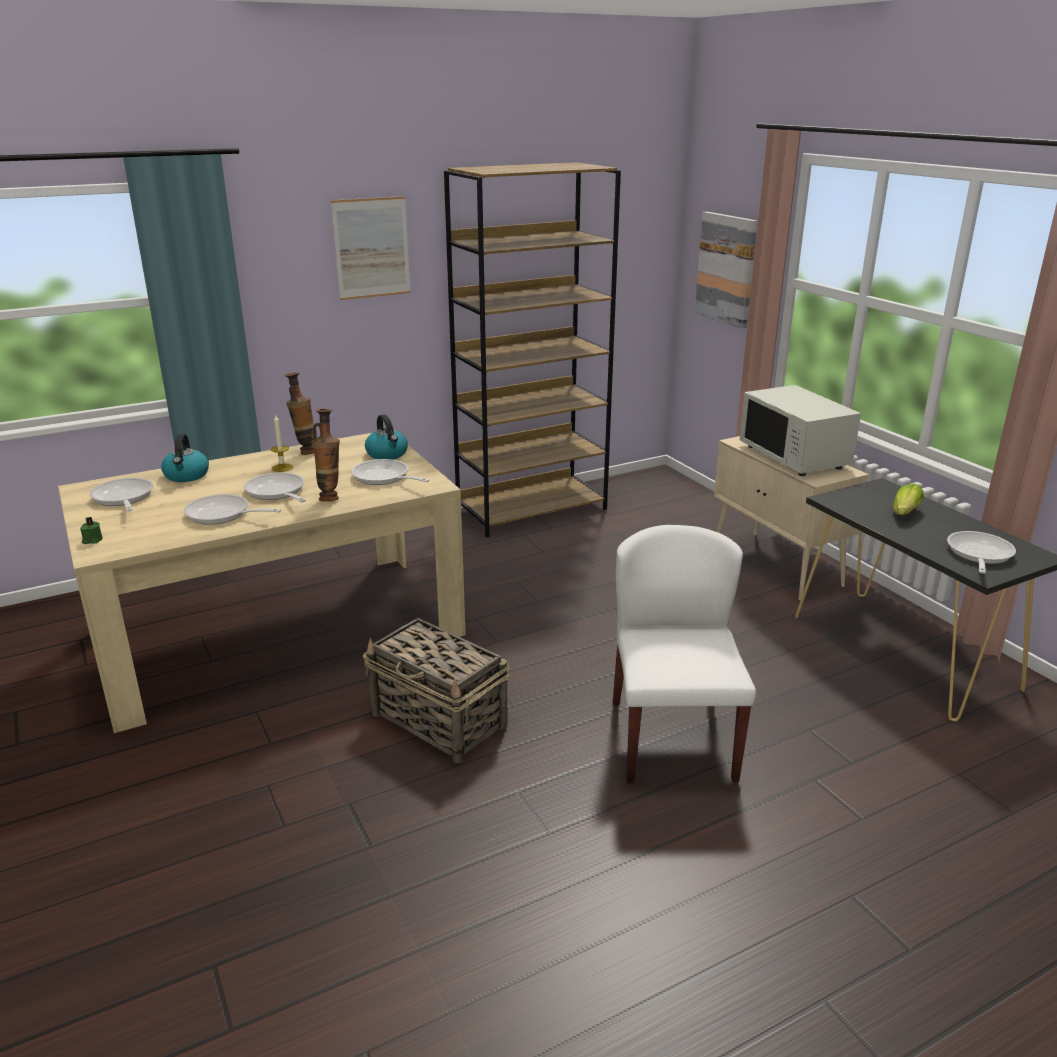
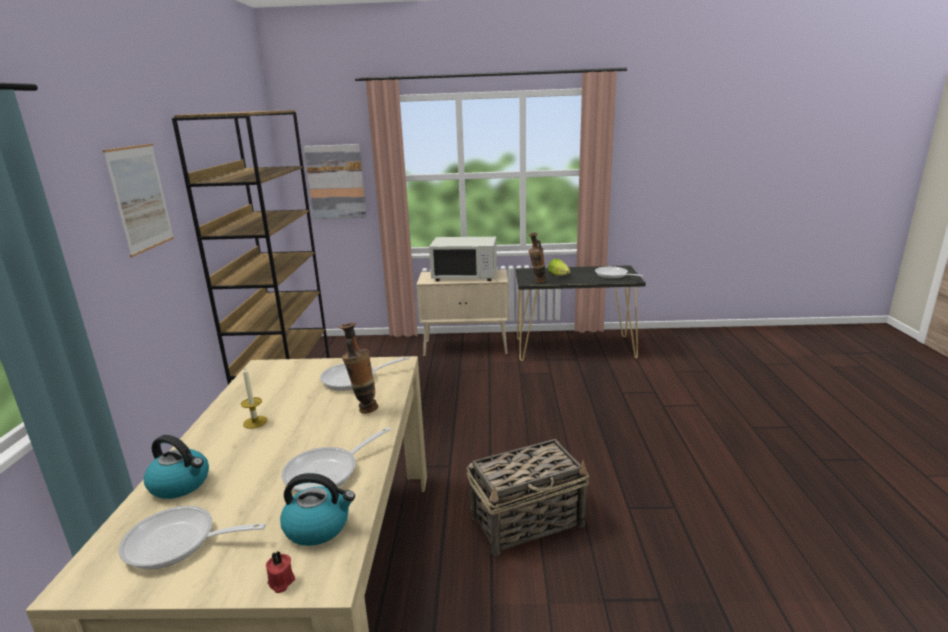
camera: 60 degrees left, 5 degrees down
(92, 540) = (280, 582): green candle -> red candle
(277, 492) = (314, 433): frying pan -> none
(305, 452) = (235, 405): vase -> vase (537, 282)
(387, 454) = (306, 369): kettle -> kettle (318, 527)
(672, 738) = (606, 434): white chair -> none

